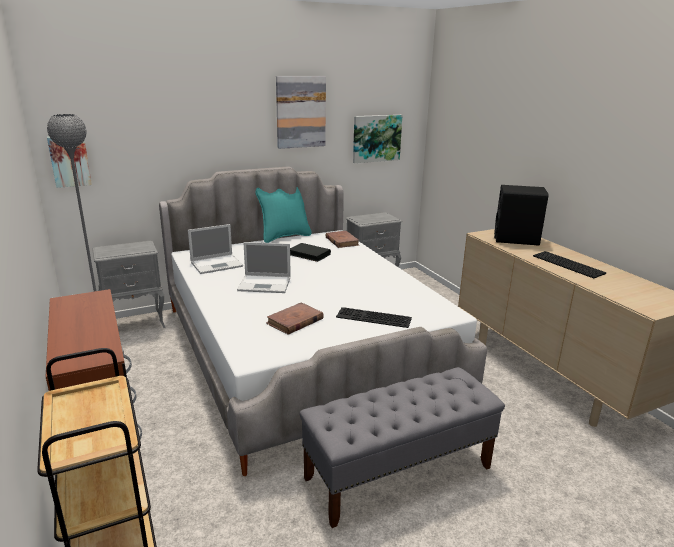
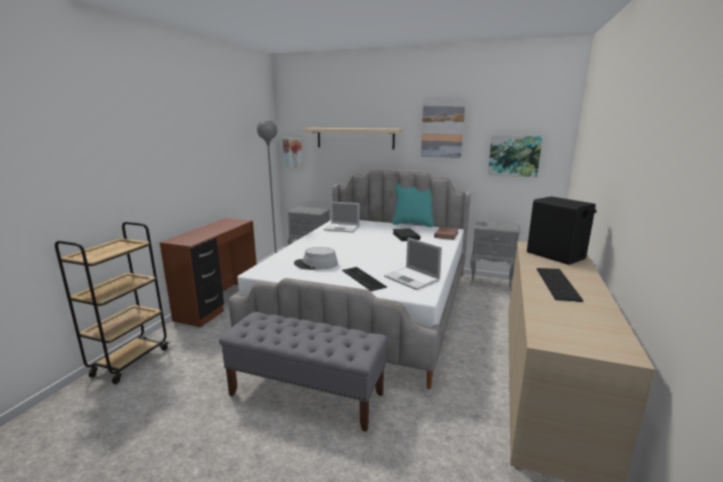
camera: 45 degrees right, 5 degrees down
(181, 130) = (355, 138): none -> beige shelf
(265, 284) = (344, 243): laptop -> laptop (412, 279)
(294, 321) = (316, 264): brown book -> grey hat

